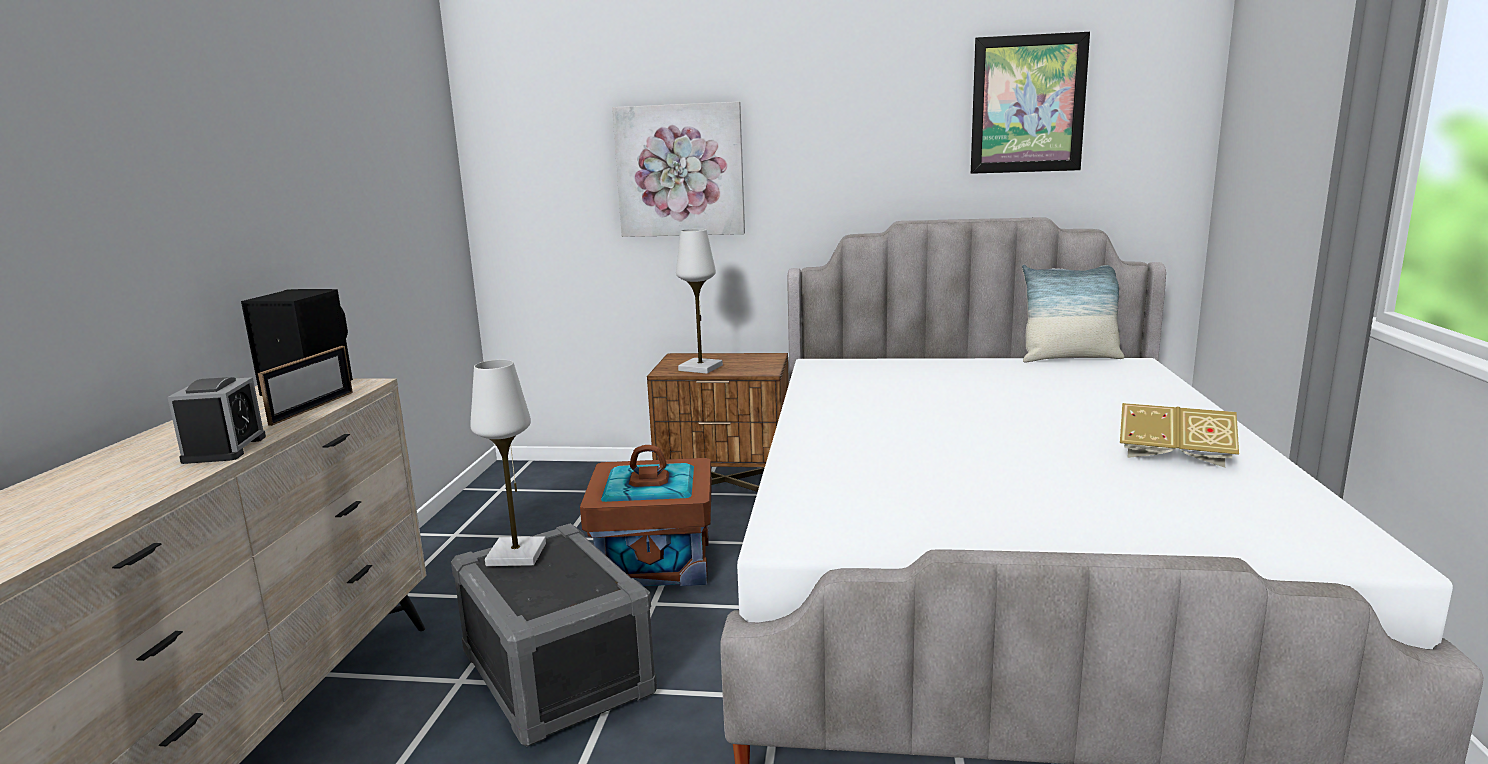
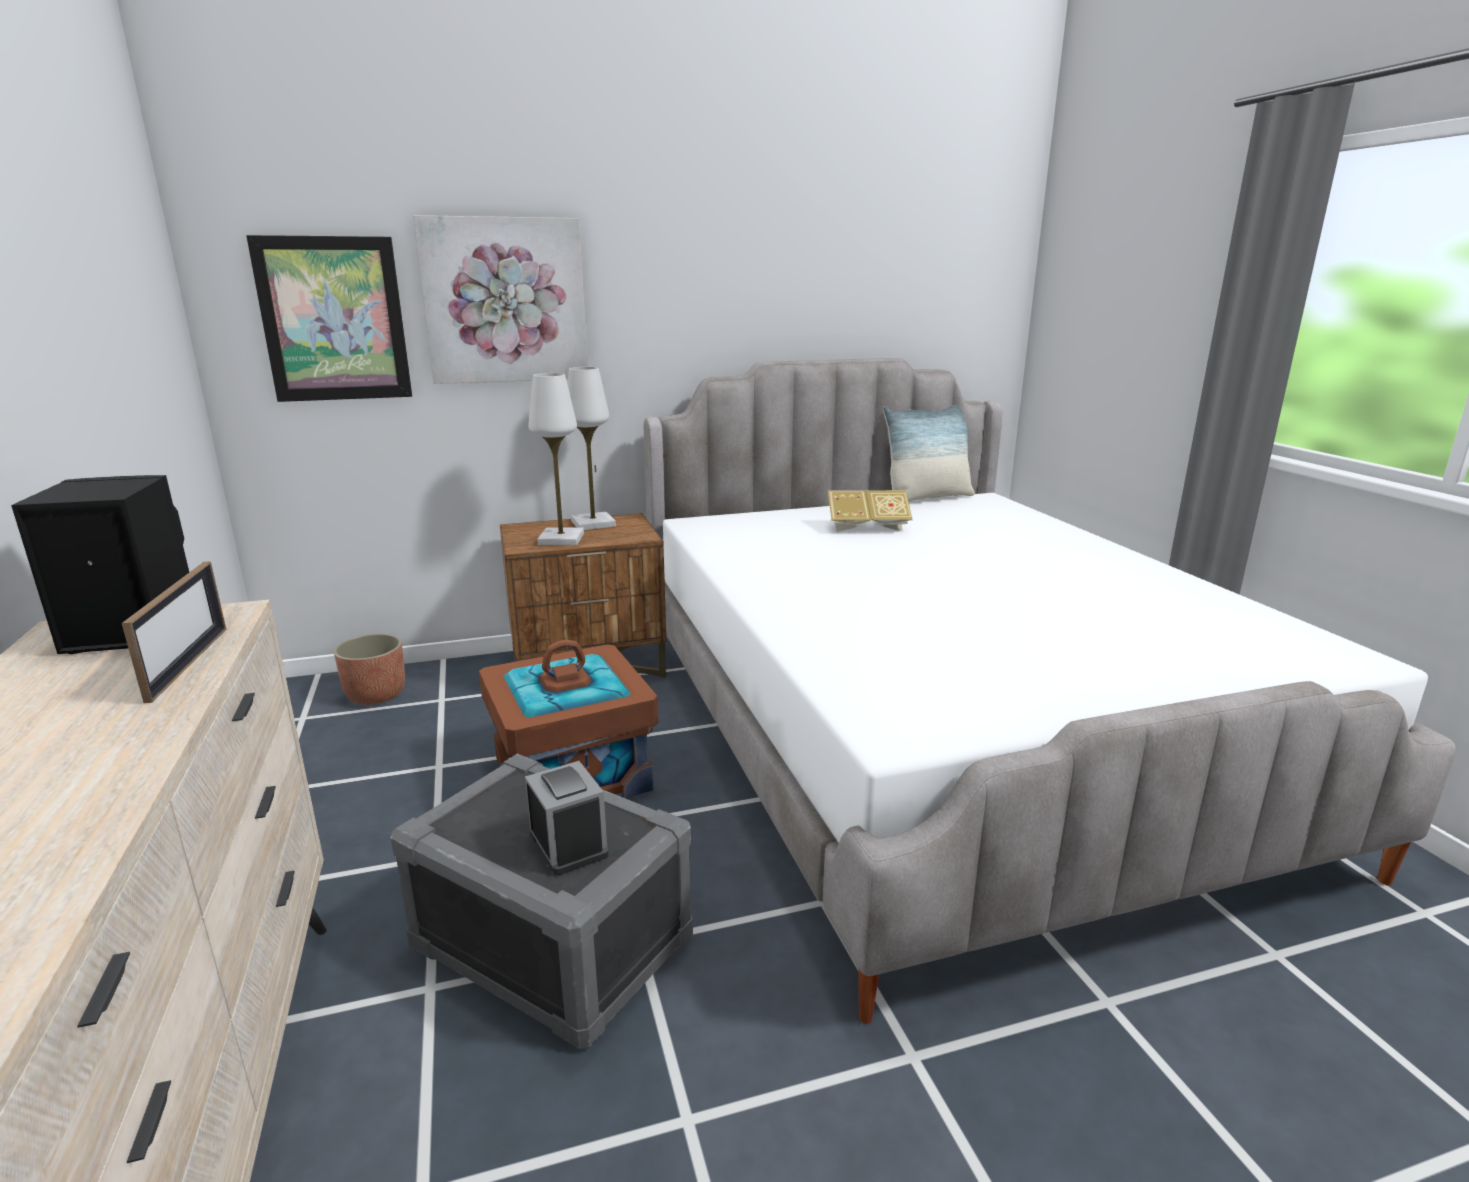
camera: 25 degrees left, 5 degrees up
(225, 449) = (115, 758): alarm clock -> alarm clock (568, 844)
(516, 554) = (481, 809): white table lamp -> white table lamp (593, 524)
(558, 481) = (376, 695): none -> planter
(1028, 104) = (878, 240): picture -> picture (334, 320)
(1174, 456) = (1121, 587): book -> book (867, 527)

